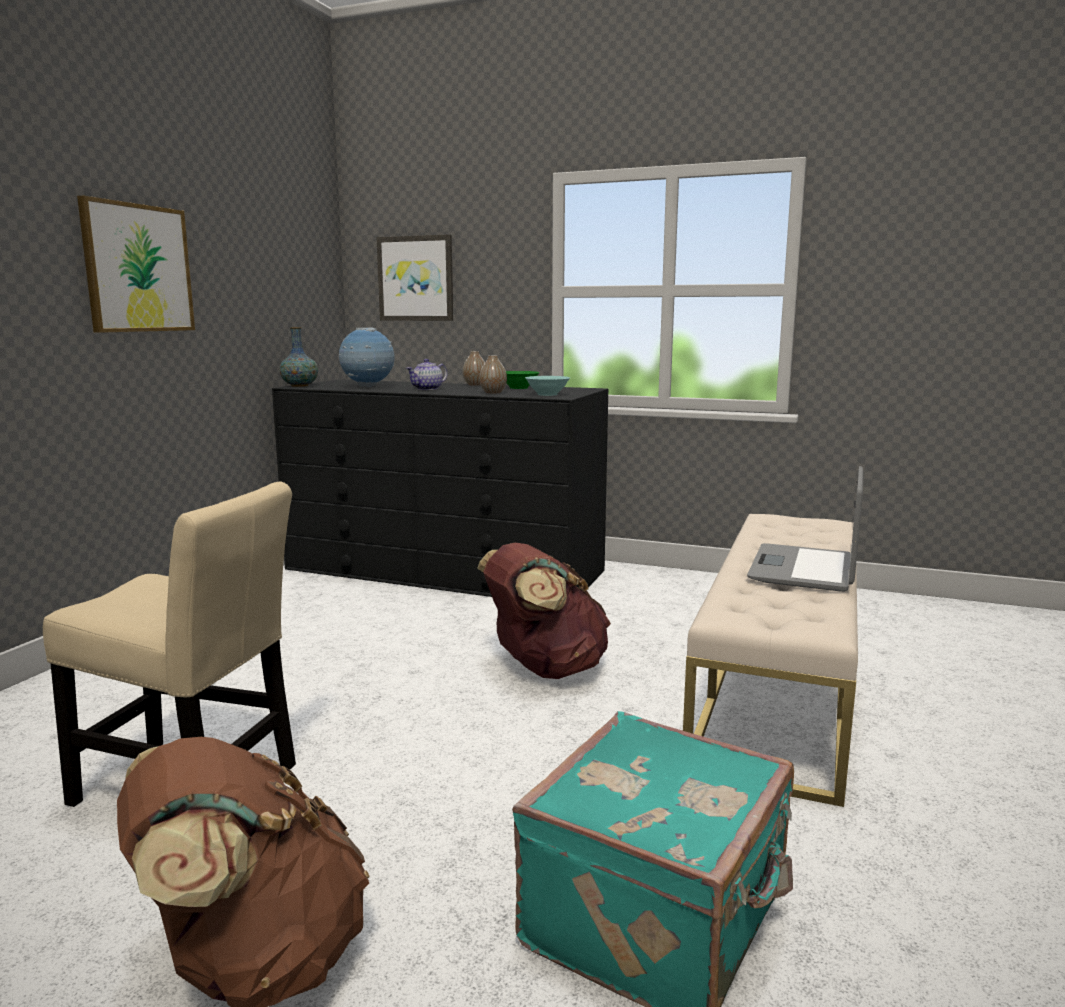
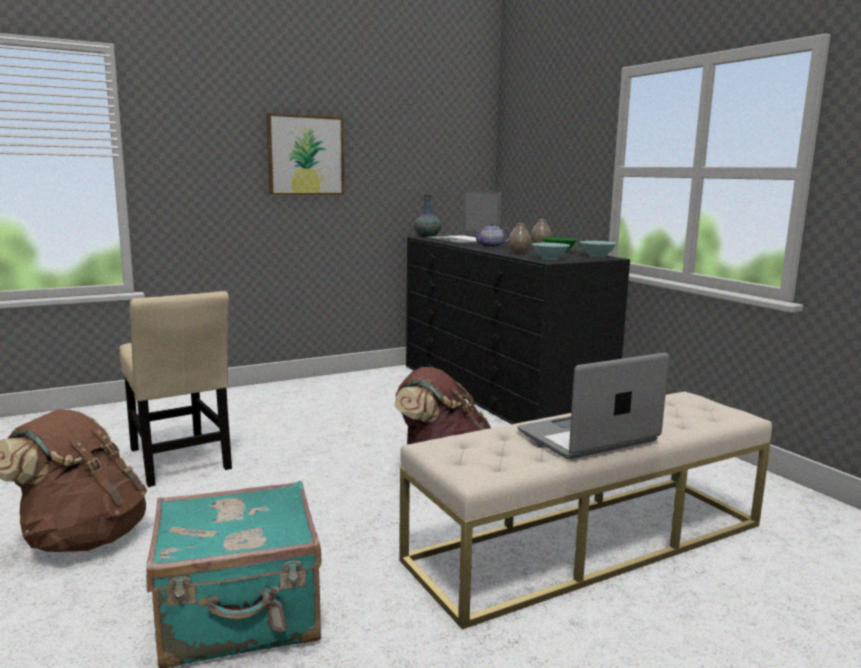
camera: 40 degrees right, 0 degrees up
(368, 387) = (462, 241): globe -> laptop
(416, 278) = (533, 159): picture -> none
(571, 388) = (597, 256): none -> turquoise bowl

